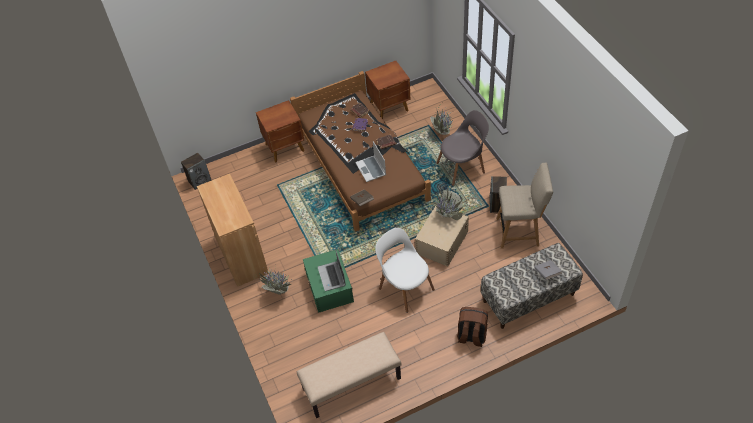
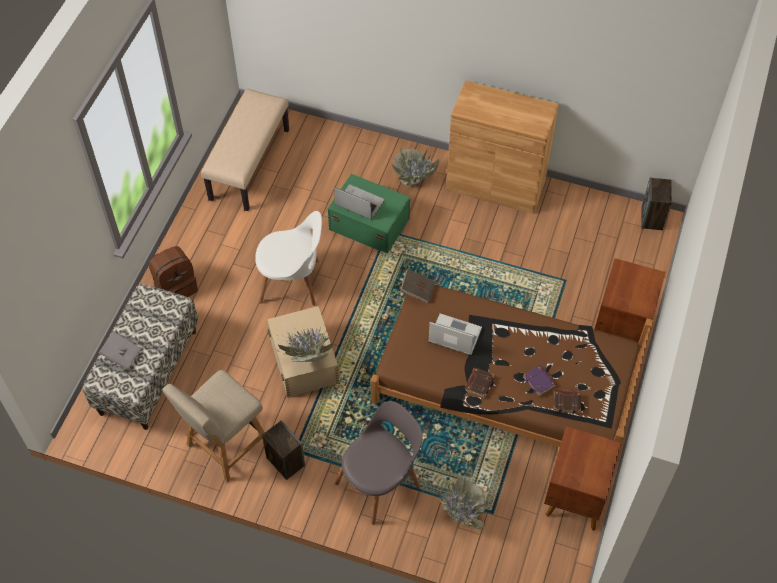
camera: 130 degrees right, 5 degrees up
(462, 167) = (380, 482): grey chair -> grey chair turned 150 degrees counterclockwise

